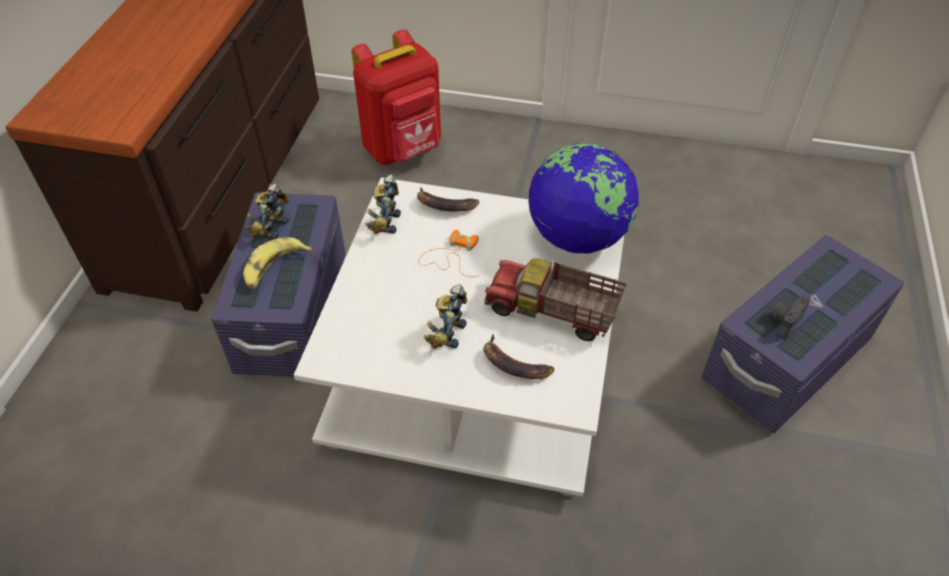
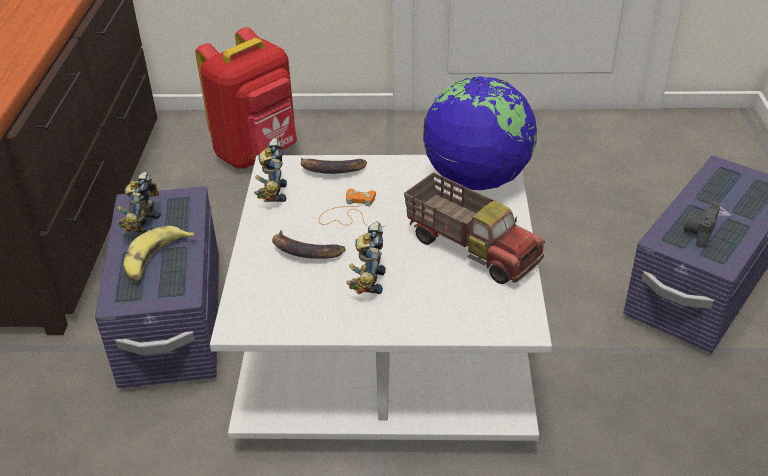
camera: 10 degrees left, 10 degrees down
(514, 364) = (447, 298): banana -> banana (305, 251)
(552, 313) = (472, 248): toy truck -> toy truck turned 150 degrees counterclockwise

